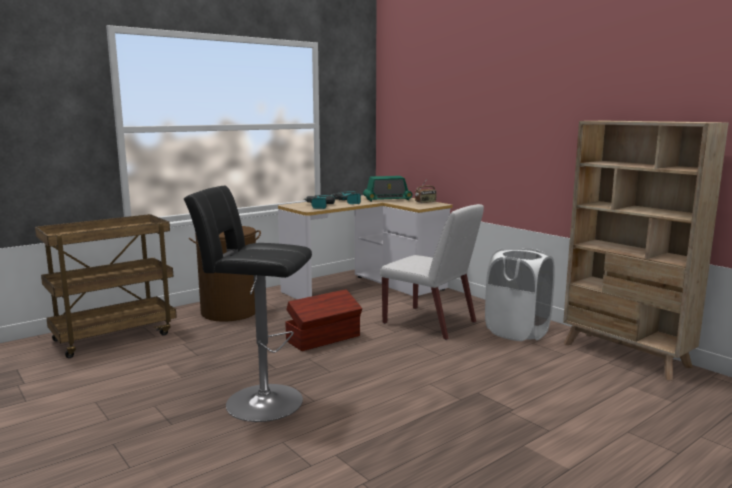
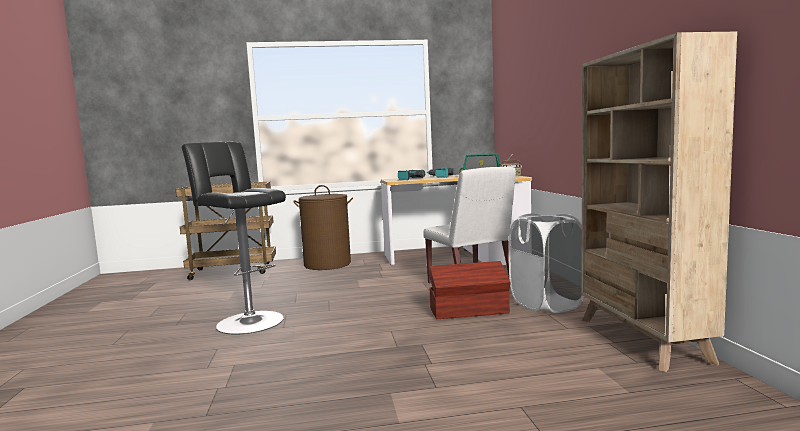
camera: 30 degrees right, 5 degrees down
(324, 338) = (363, 288): brown storage box -> brown storage box (470, 311)

